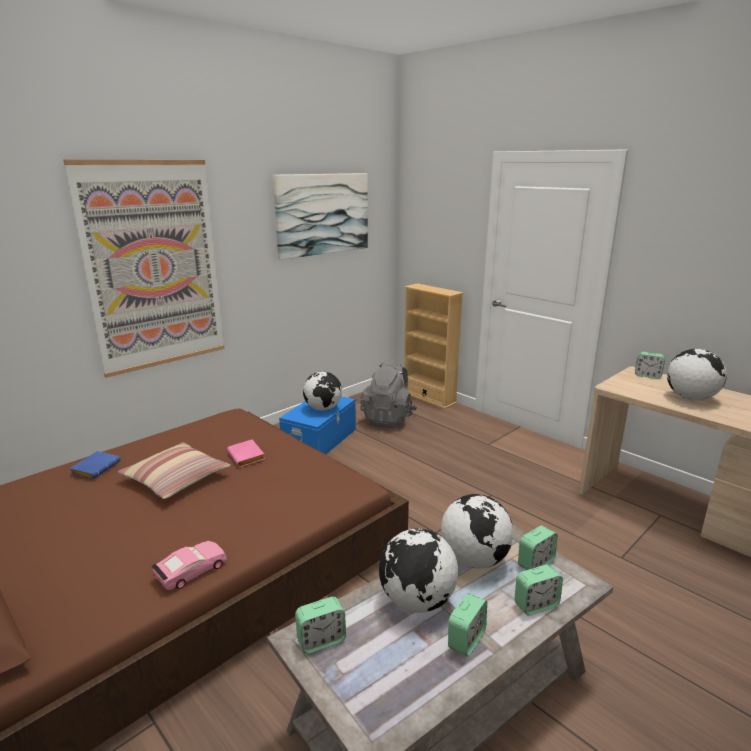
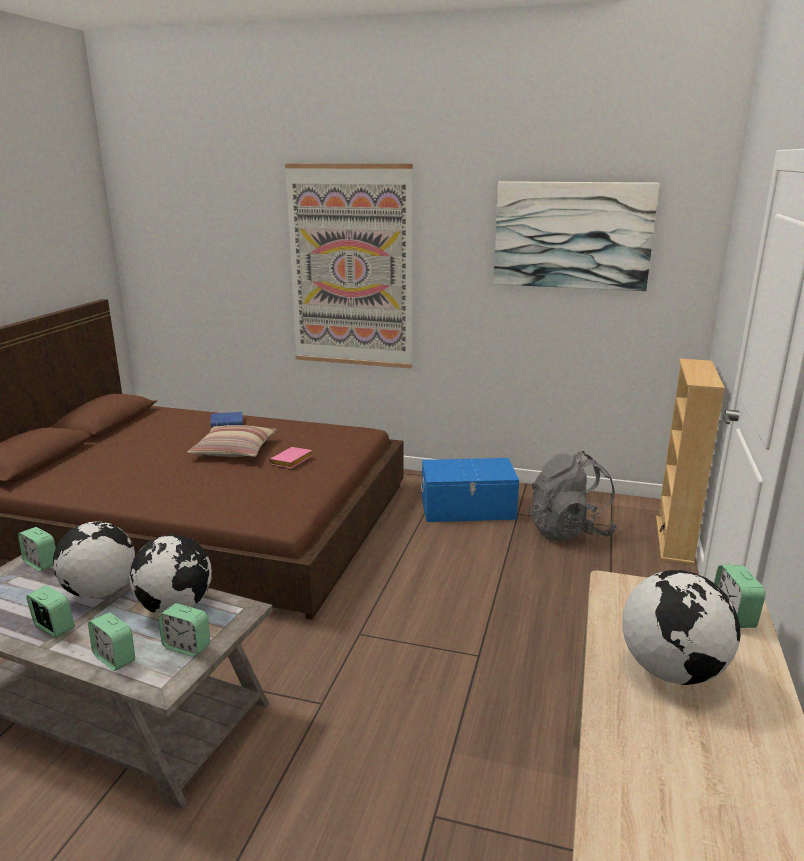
camera: 60 degrees right, 0 degrees up
(191, 571) = (116, 497): pink toy car -> none
(323, 409) = (469, 472): globe -> none
(466, 640) = (54, 628): alarm clock -> alarm clock turned 150 degrees counterclockwise

